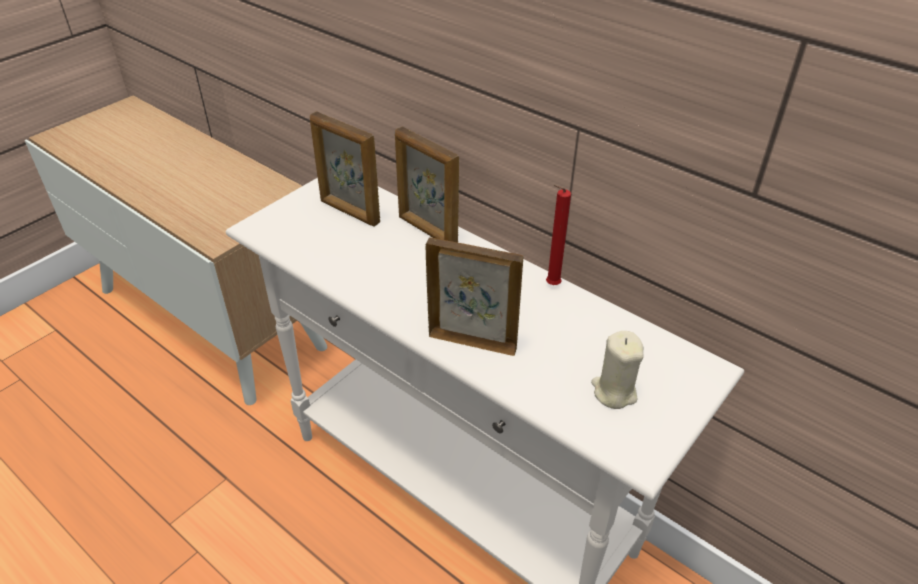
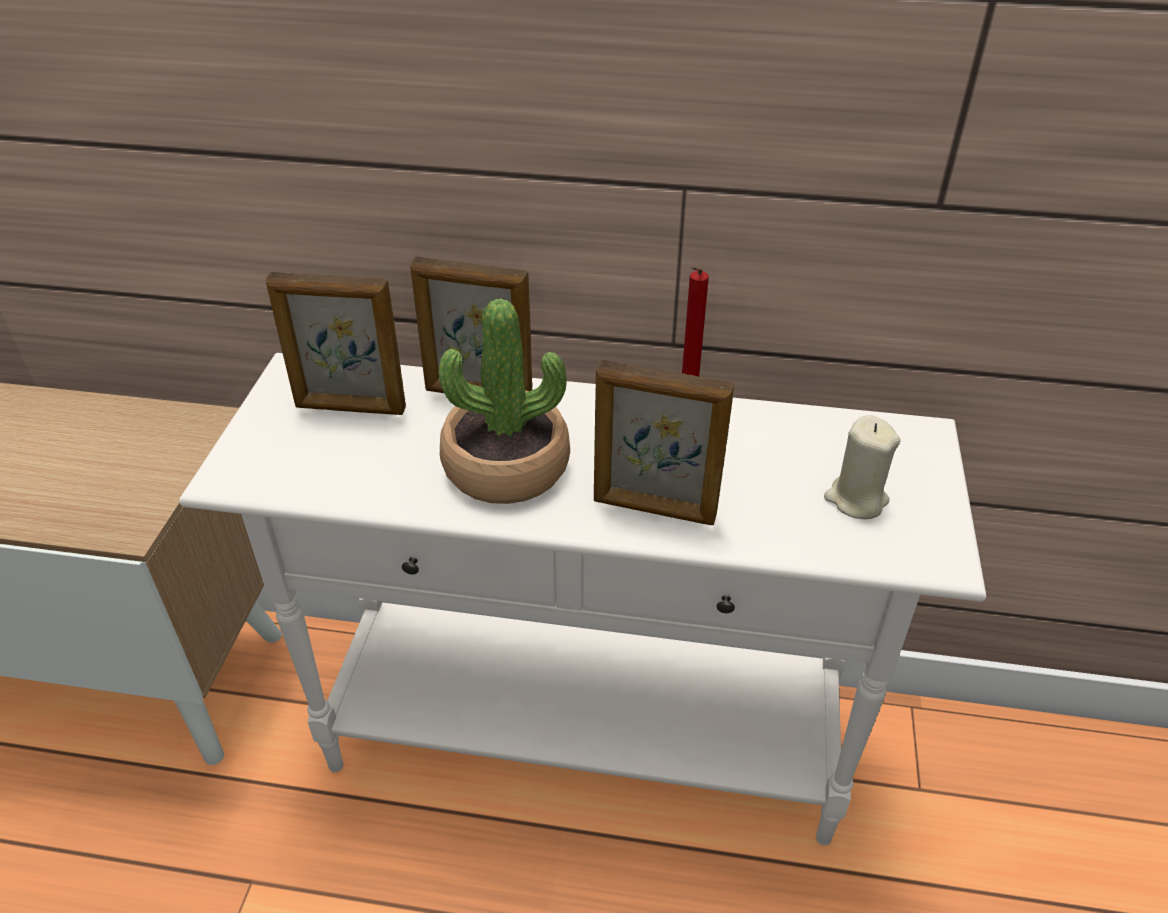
camera: 30 degrees left, 0 degrees up
(406, 280) = (506, 467): none -> potted plant
(472, 341) = (654, 509): picture frame -> picture frame turned 150 degrees counterclockwise

